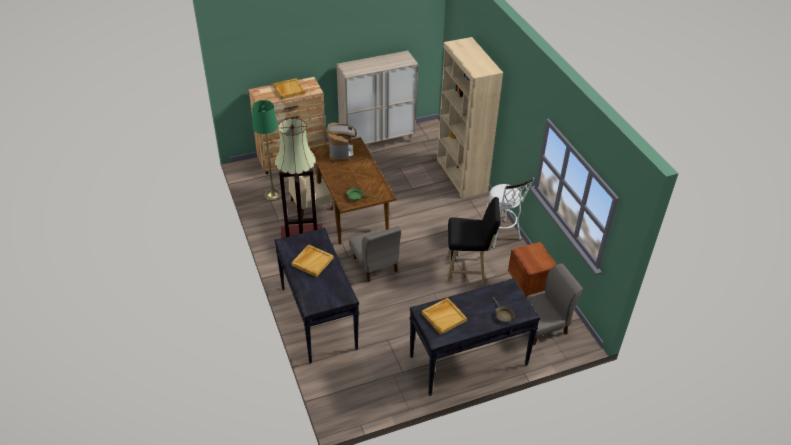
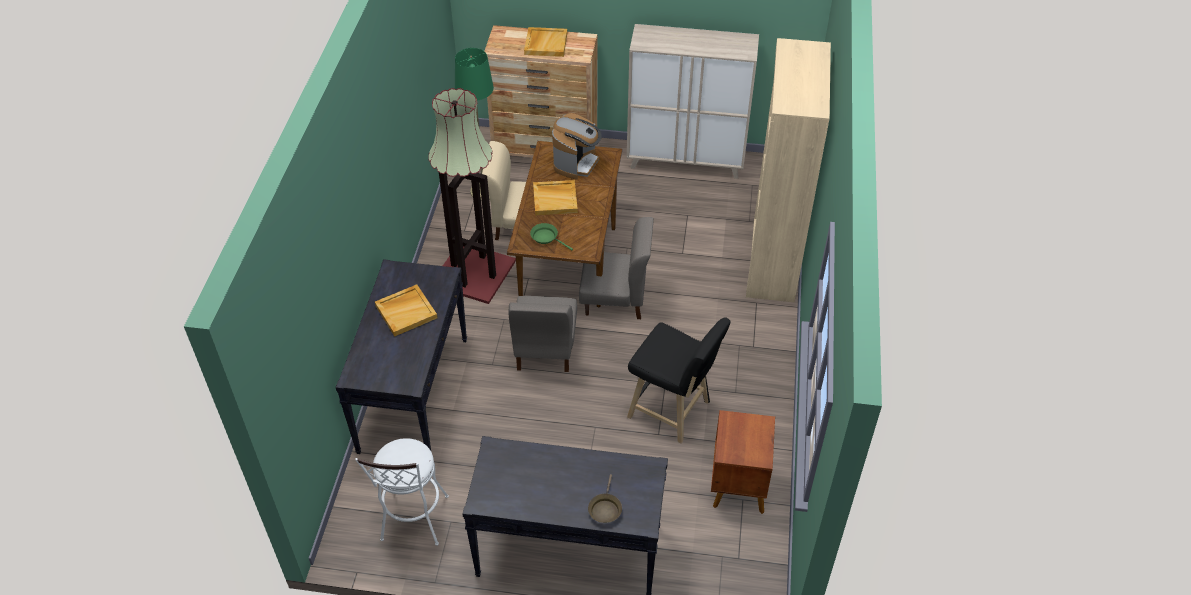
camera: 30 degrees right, 5 degrees up
(444, 316) = (518, 472): beige tray -> beige tray (555, 199)
(501, 236) = (762, 380): white stool -> white stool (413, 523)
(541, 327) = (716, 551): grey chair -> grey chair (615, 299)

